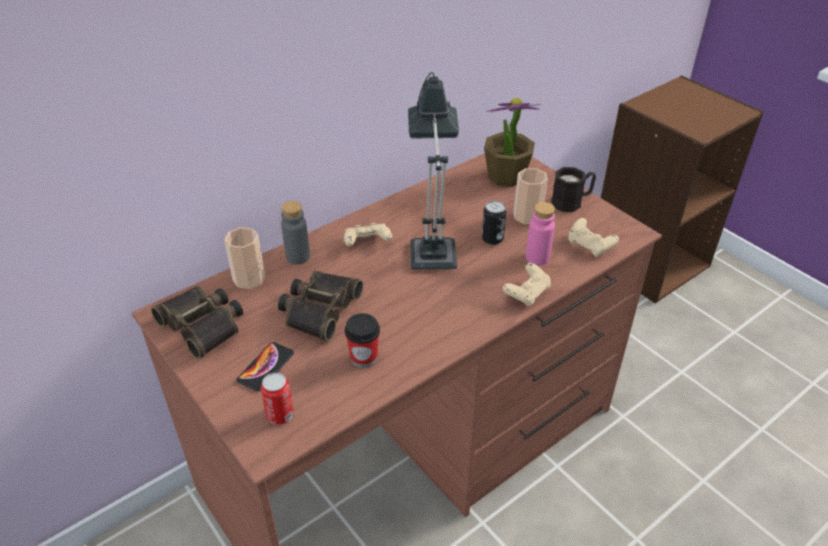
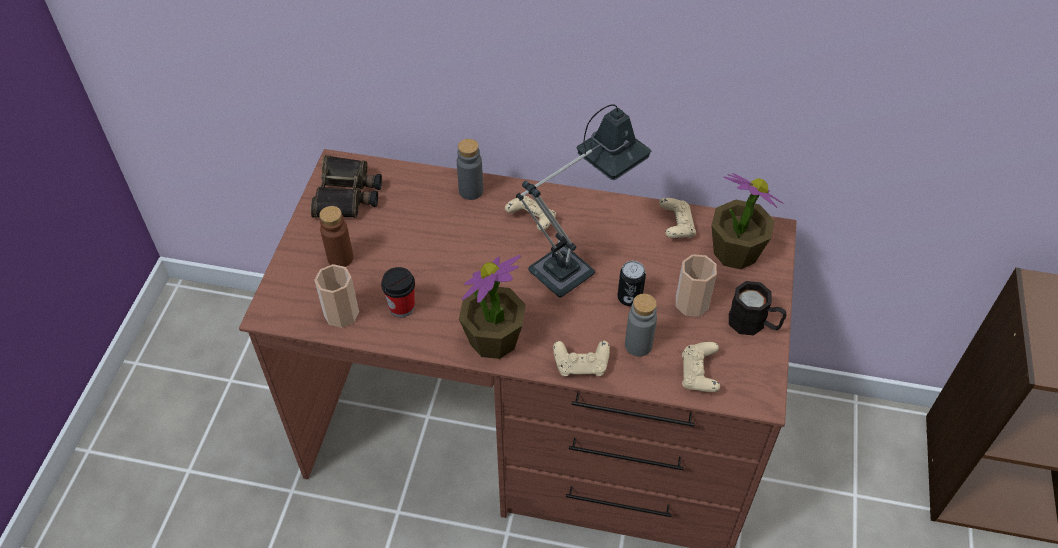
camera: 50 degrees right, 10 degrees up
(249, 278) = (418, 182): cup -> cup (341, 313)
(265, 367) = (340, 258): phone -> brown bottle
(280, 415) = (305, 298): can -> none
(319, 309) = (426, 245): binoculars -> none
(455, 324) = (493, 340): none -> potted plant
(456, 186) = (676, 226): none -> beige game controller
(537, 257) = (638, 345): pink bottle -> grey bottle

